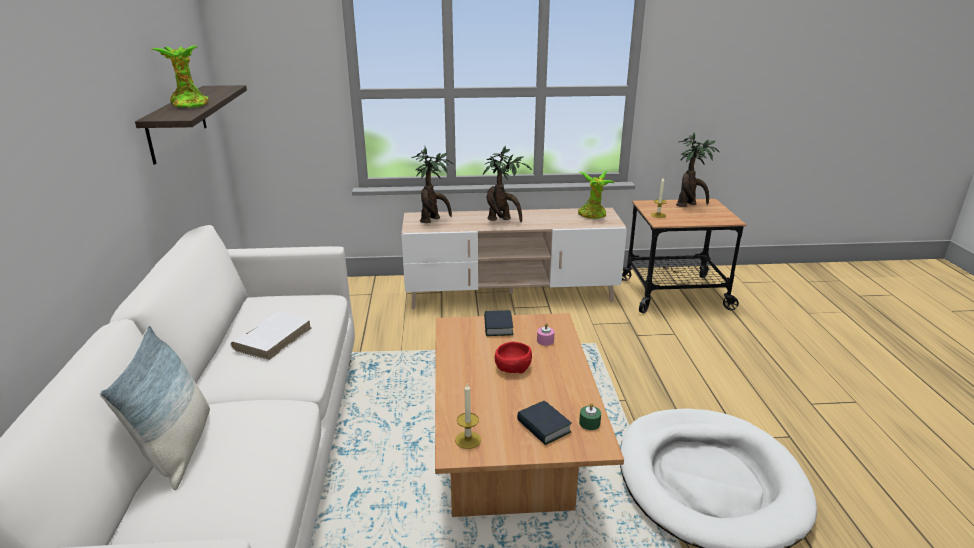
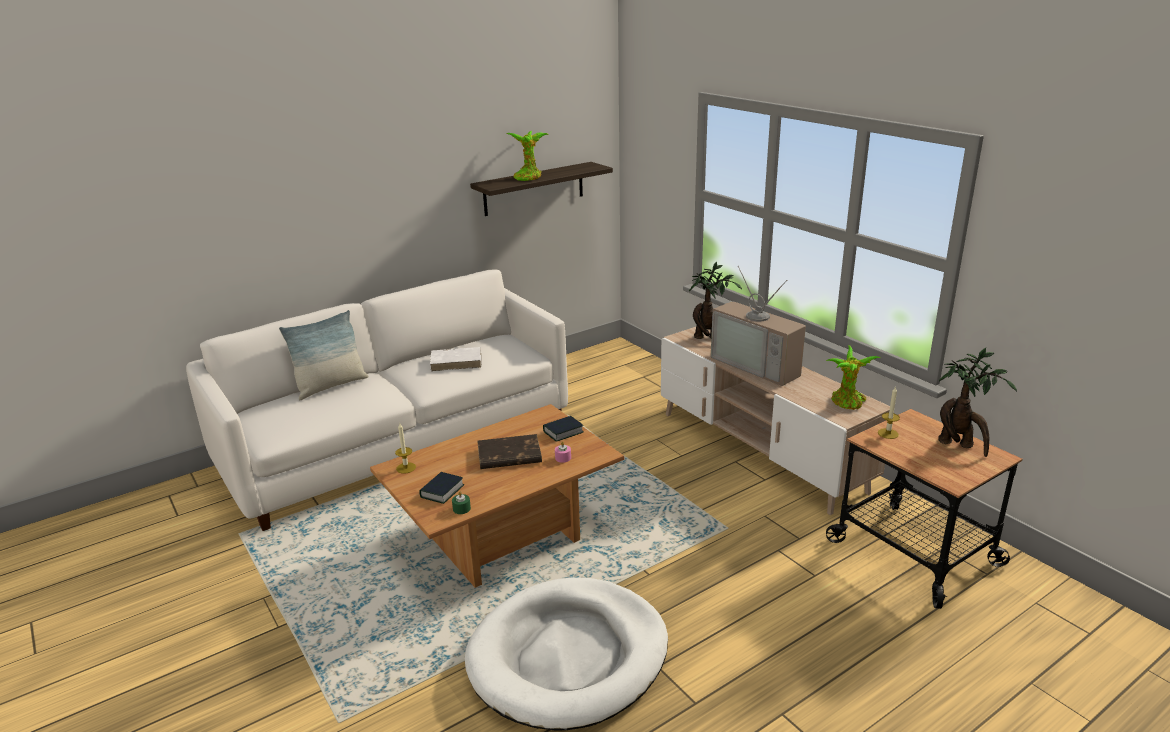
camera: 60 degrees right, 0 degrees up
(502, 219) = (759, 365): potted plant -> television
(512, 367) = (508, 456): red bowl -> brown book

